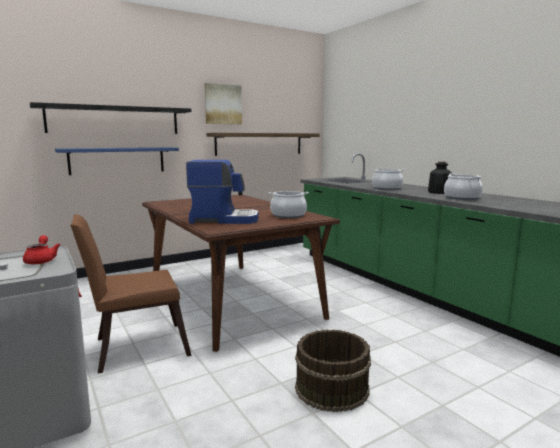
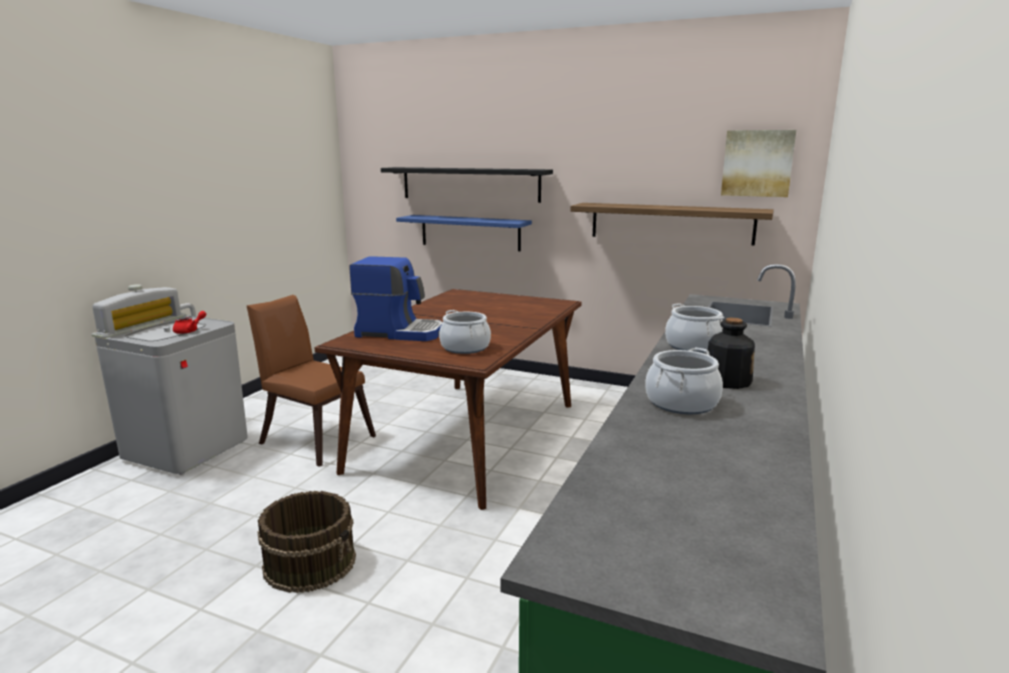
camera: 55 degrees right, 5 degrees up
(223, 104) = (611, 160): picture -> picture (757, 163)
(224, 219) = (400, 332): coffee machine -> coffee machine turned 45 degrees counterclockwise

